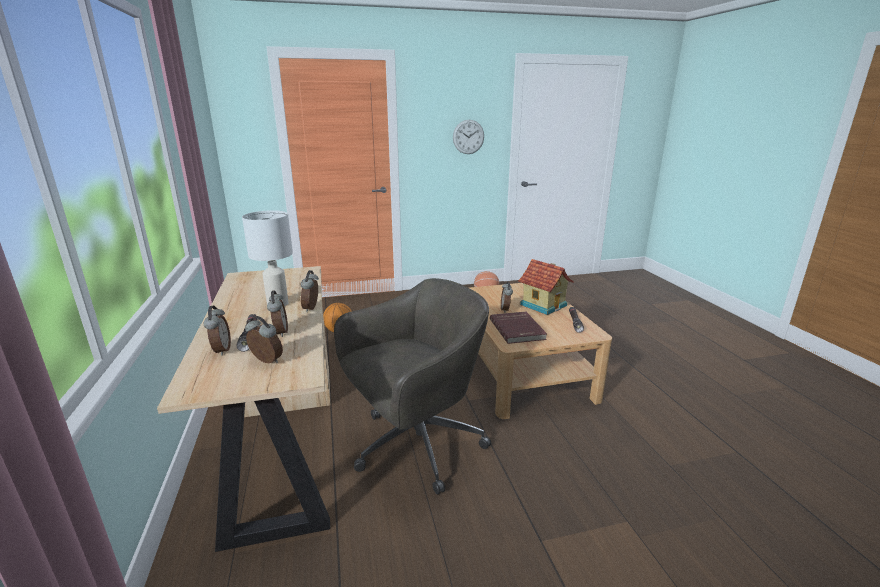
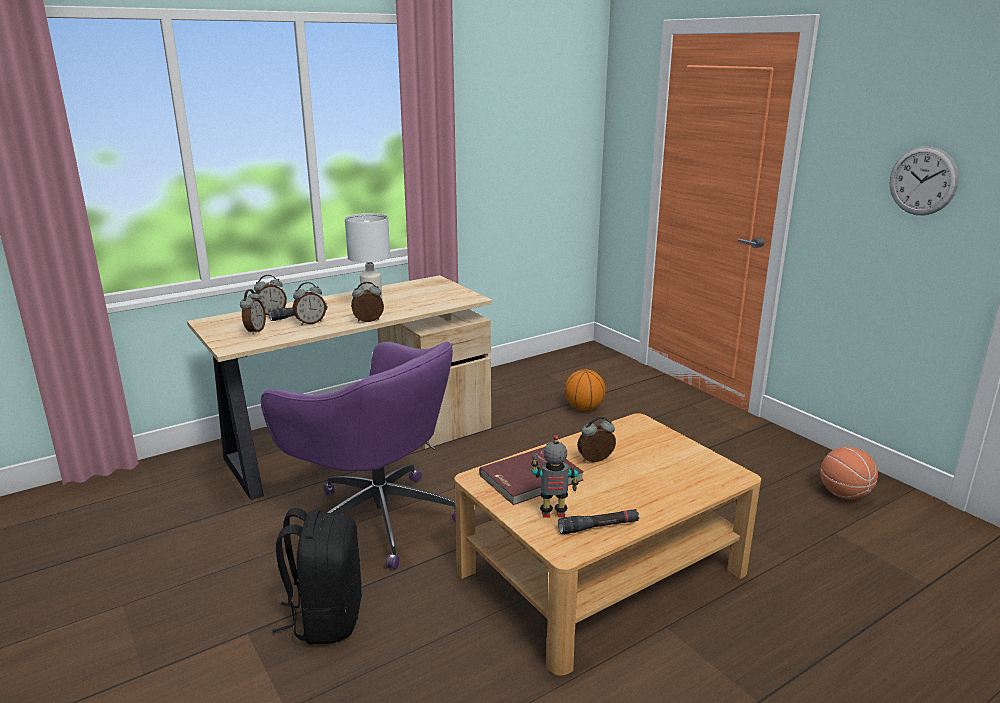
camera: 70 degrees right, 0 degrees up
(415, 445) = (377, 517): grey office chair -> purple office chair
(533, 489) = (326, 618): none -> black backpack
(544, 305) = (648, 492): toy house -> none
(559, 331) = (553, 514): none -> toy robot

